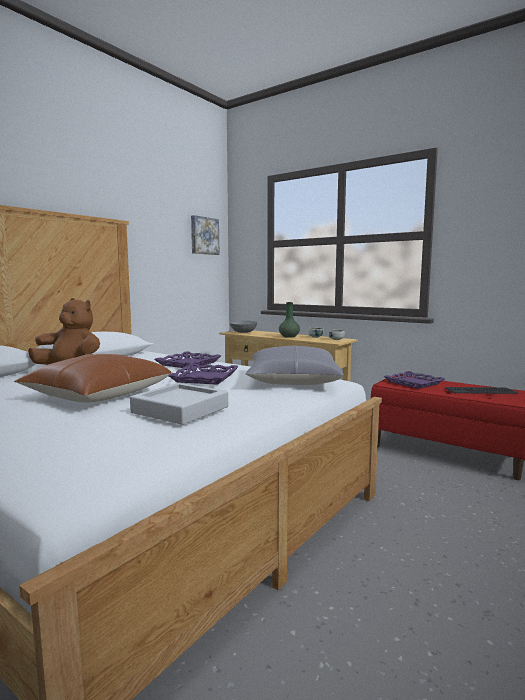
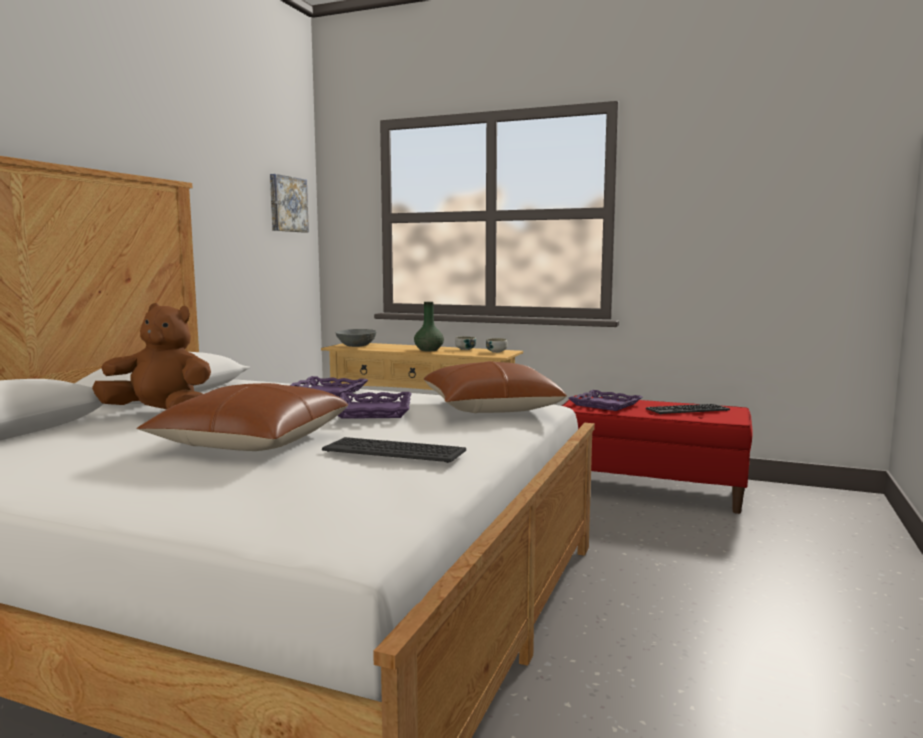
camera: 15 degrees left, 0 degrees up
(180, 410) = (395, 451): grey tray -> keyboard
(292, 381) = (490, 408): grey pillow -> brown pillow

